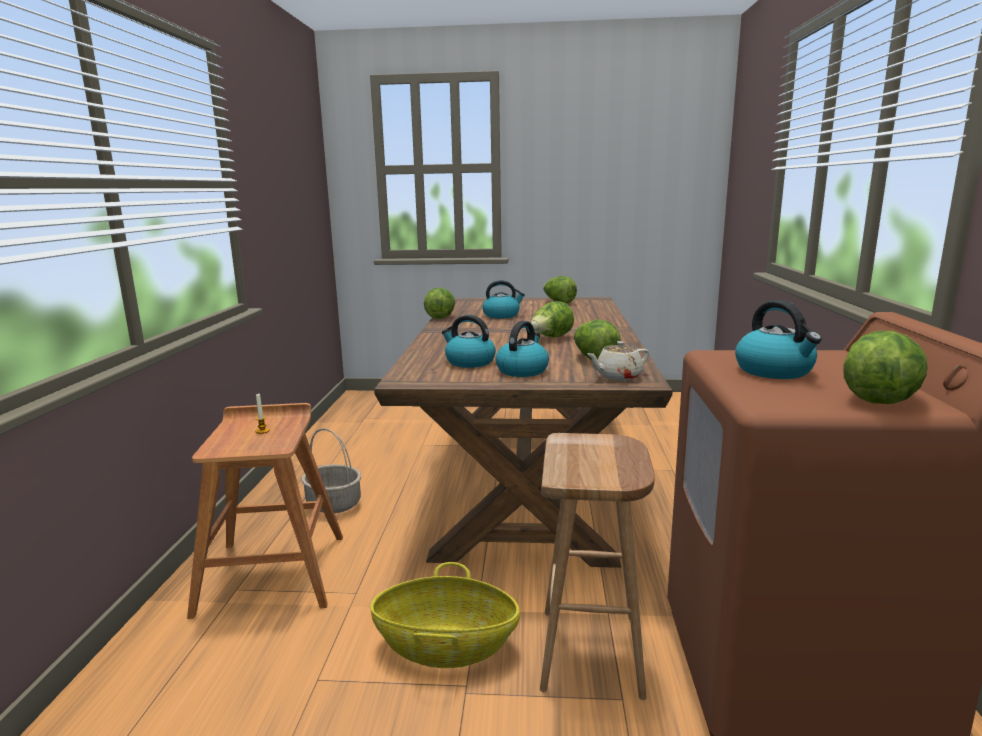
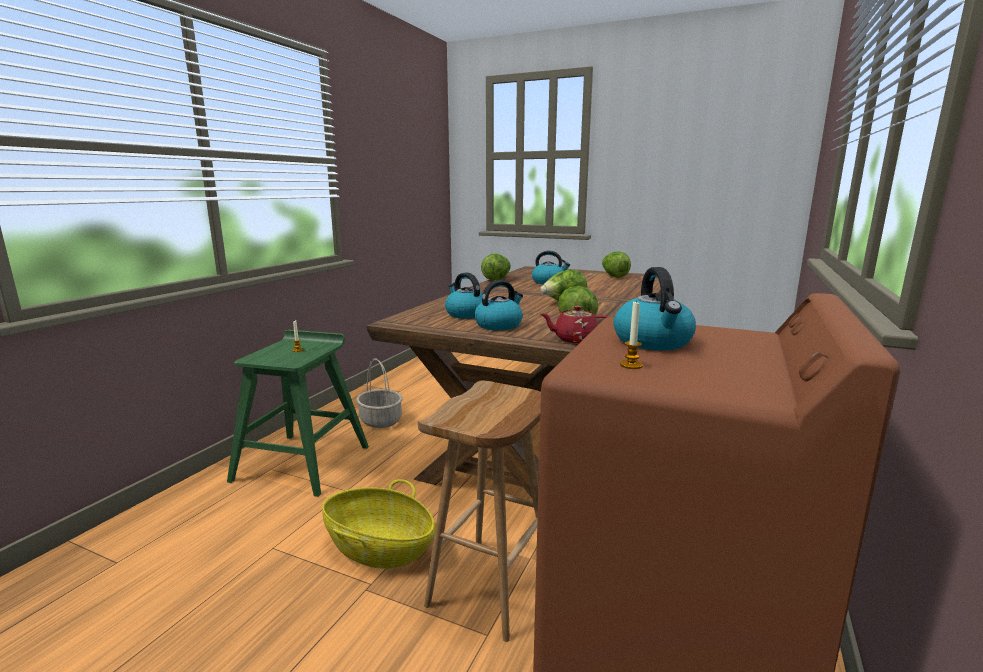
camera: 20 degrees right, 0 degrees up
(273, 572) = (303, 462): brown stool -> green stool
(618, 376) = (574, 339): beige teapot -> red teapot
(798, 395) = (631, 365): none -> candle
(880, 398) = (718, 379): lettuce -> none

